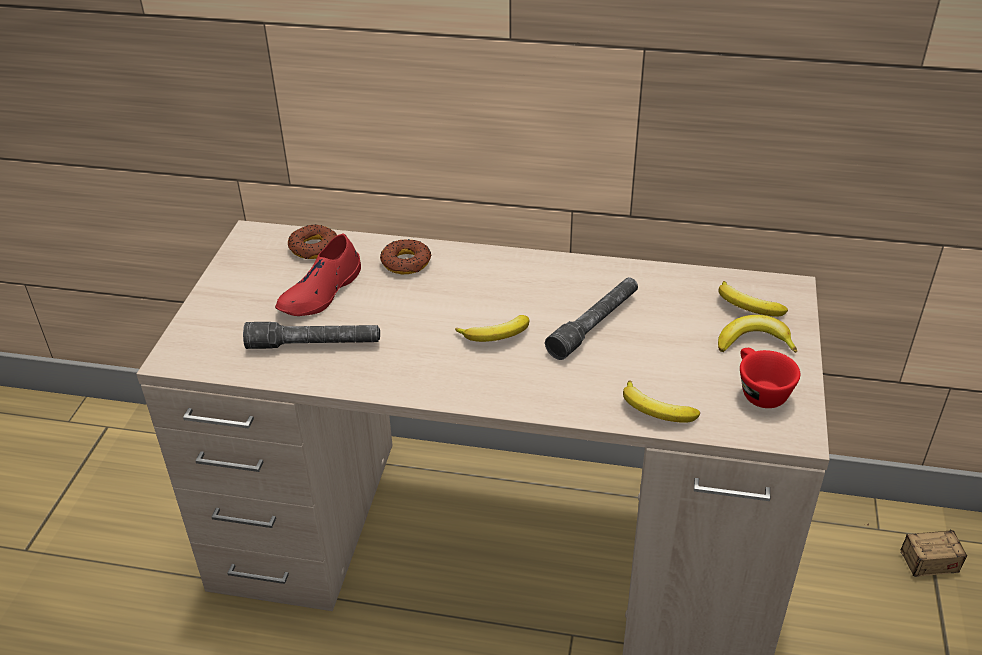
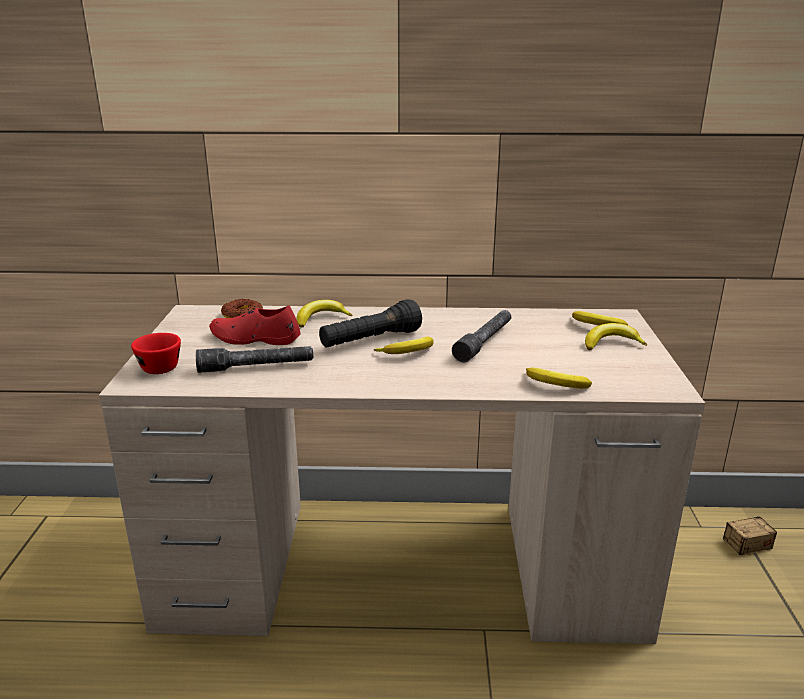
camera: 10 degrees left, 15 degrees down
(321, 292) = (254, 338): red shoe -> red shoe turned 75 degrees clockwise
(406, 262) = (321, 319): donut -> banana
(456, 309) = (370, 341): none -> black flashlight
(758, 391) = (629, 369): red cup -> red cup (157, 366)

